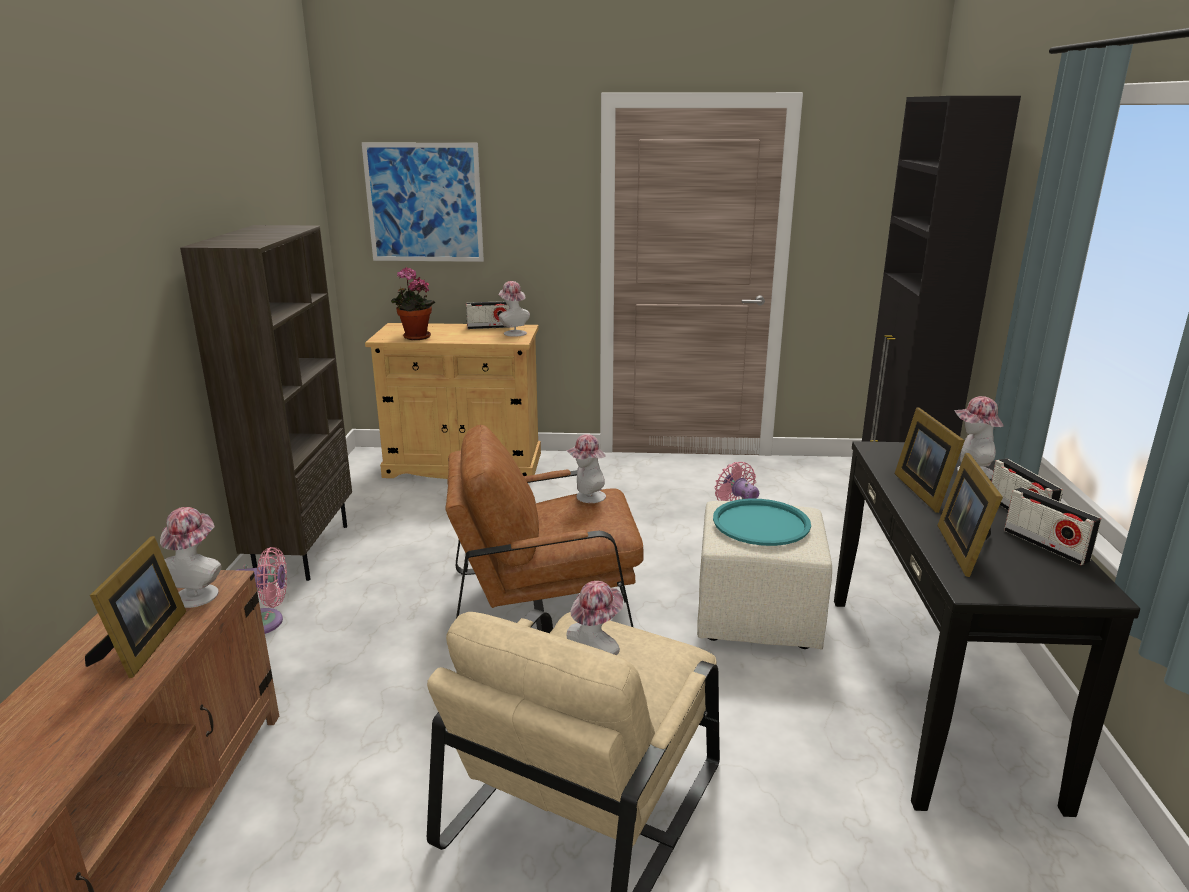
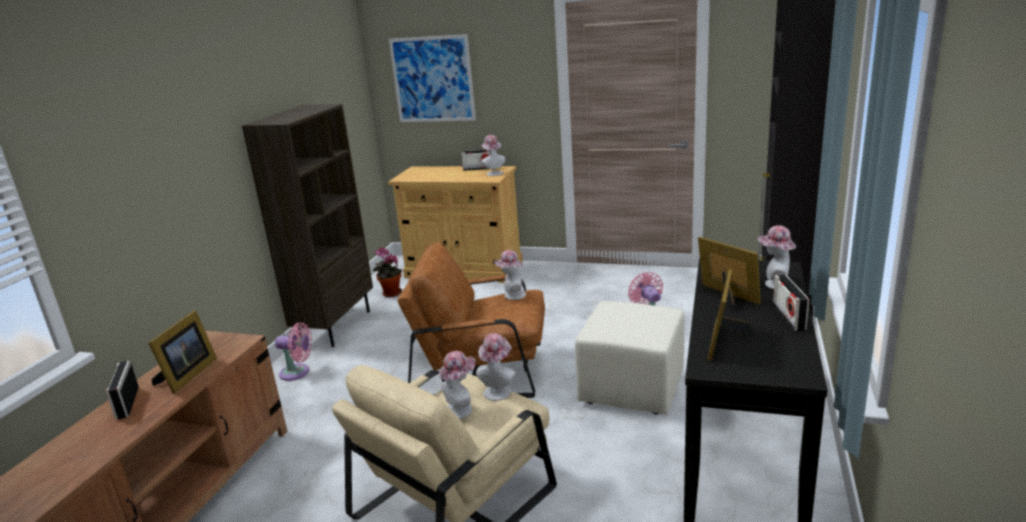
camera: 15 degrees right, 0 degrees up
(199, 592) = (228, 347): hat -> hat (498, 390)
(414, 337) = (422, 177): potted plant -> potted plant (390, 294)
(761, 523) = (627, 319): turquoise tray -> none
(925, 490) = (727, 297): picture frame -> picture frame turned 135 degrees clockwise
(1045, 546) = (789, 341): radio -> radio (127, 403)

